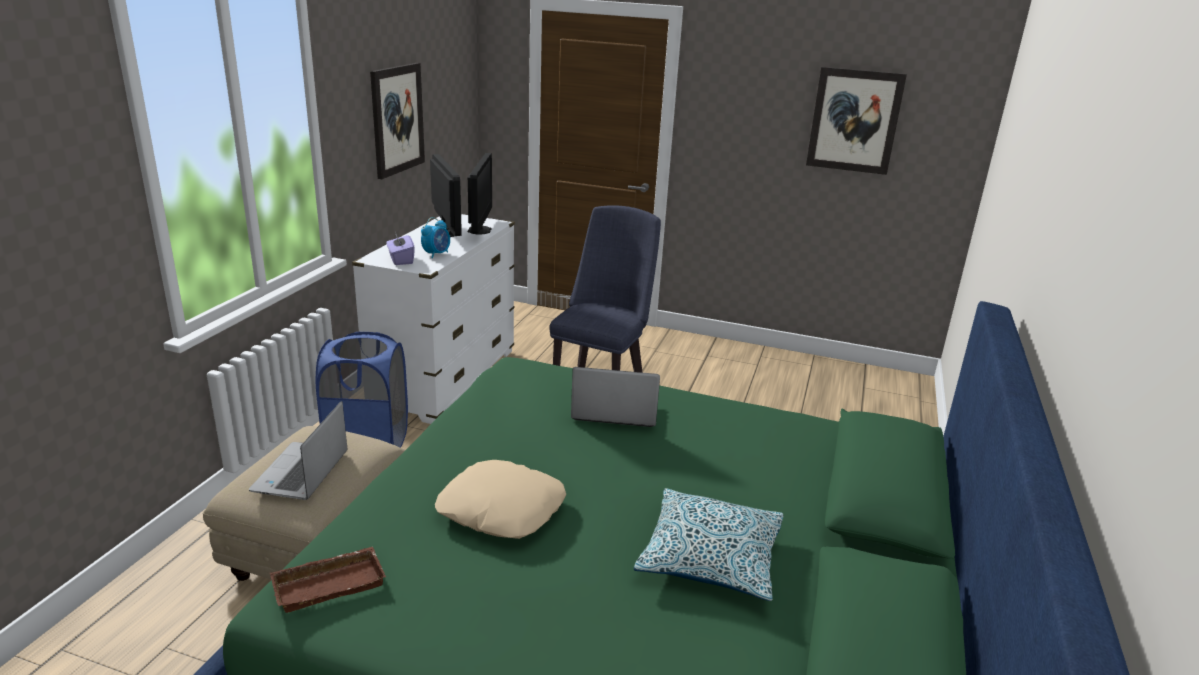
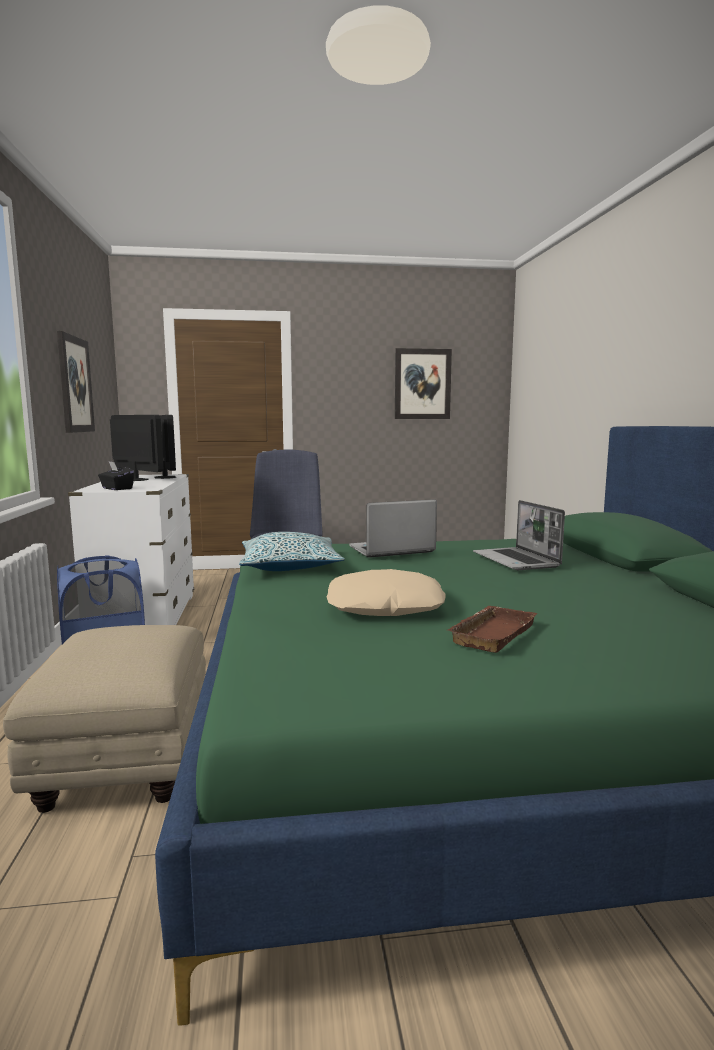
camera: 25 degrees left, 15 degrees down
(301, 473) = (118, 652): laptop -> laptop (517, 560)
(330, 583) = (295, 675): brown tray -> brown tray (490, 633)
(400, 260) = (116, 489): purple tissue box -> black tissue box
(436, 254) = (146, 485): alarm clock -> none
(710, 557) = (580, 596): pillow -> pillow (290, 566)

